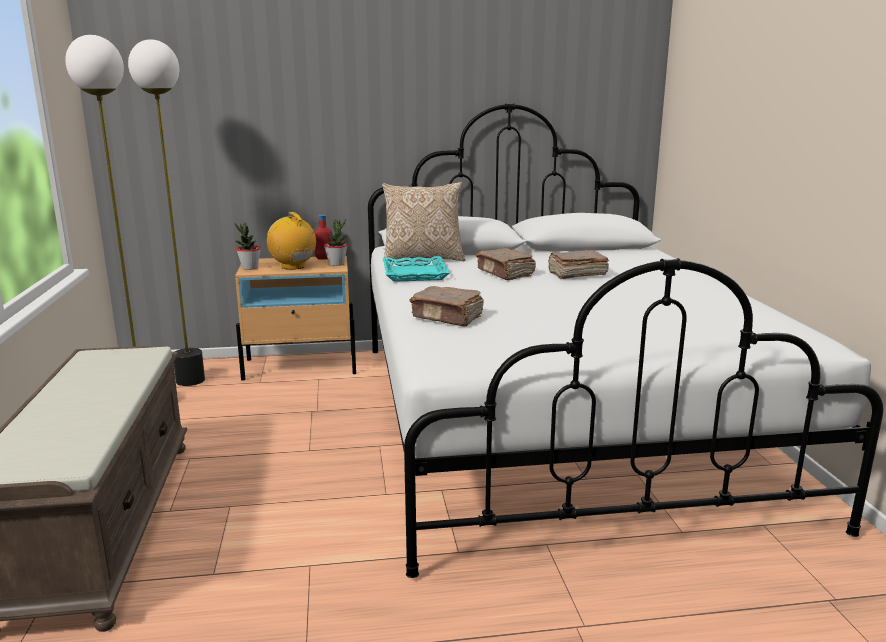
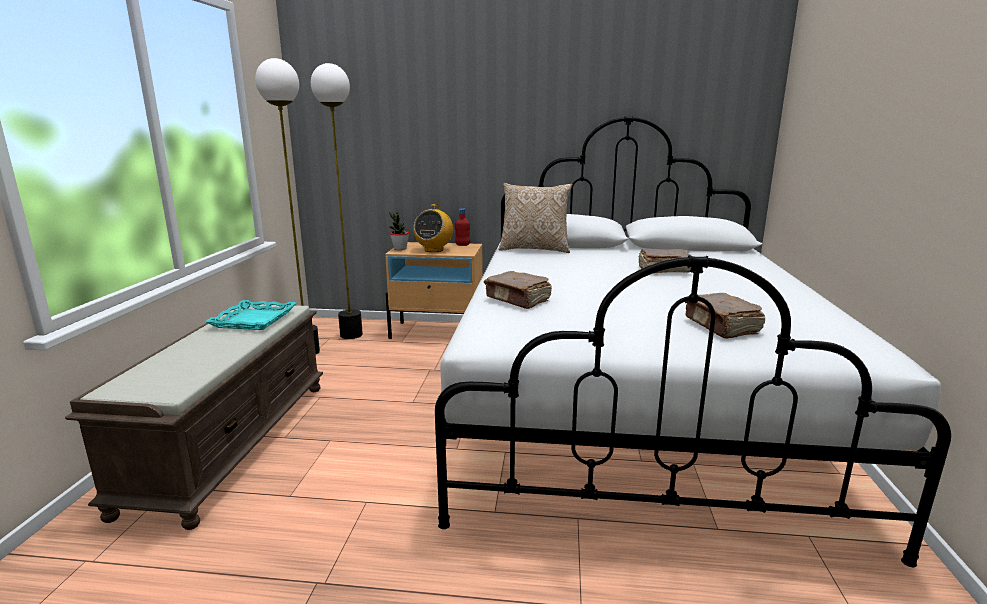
camera: 15 degrees right, 0 degrees up
(293, 266) = (434, 250): radio -> radio turned 135 degrees counterclockwise
(336, 264) = (469, 250): potted plant -> none
(415, 274) = (518, 261): turquoise tray -> turquoise tray (254, 320)
(505, 273) = (597, 265): brown book -> brown book (721, 326)

